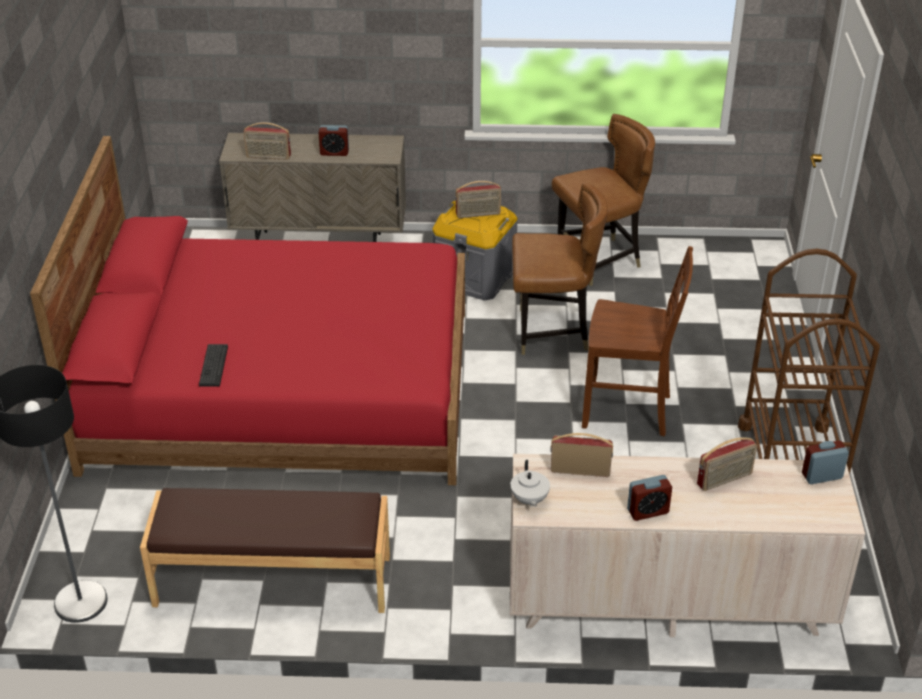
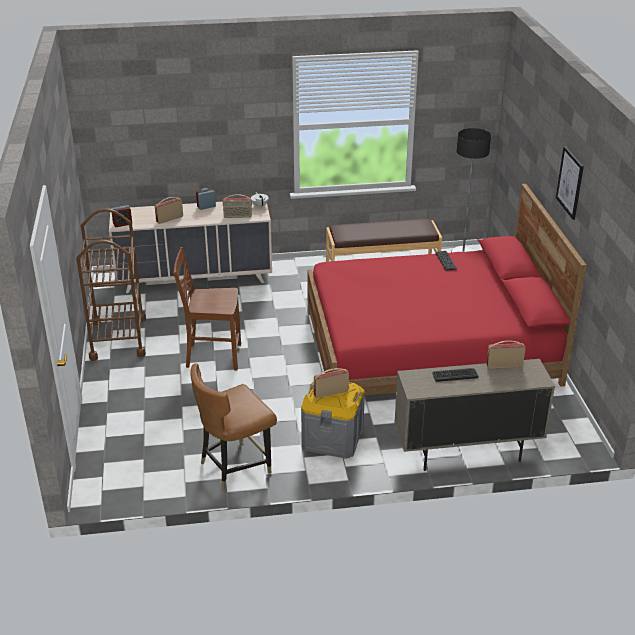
camera: 170 degrees right, 5 degrees down
(54, 124) = (570, 182): none -> picture
(334, 152) = (455, 375): alarm clock -> keyboard
(552, 332) = (266, 401): brown chair -> none

